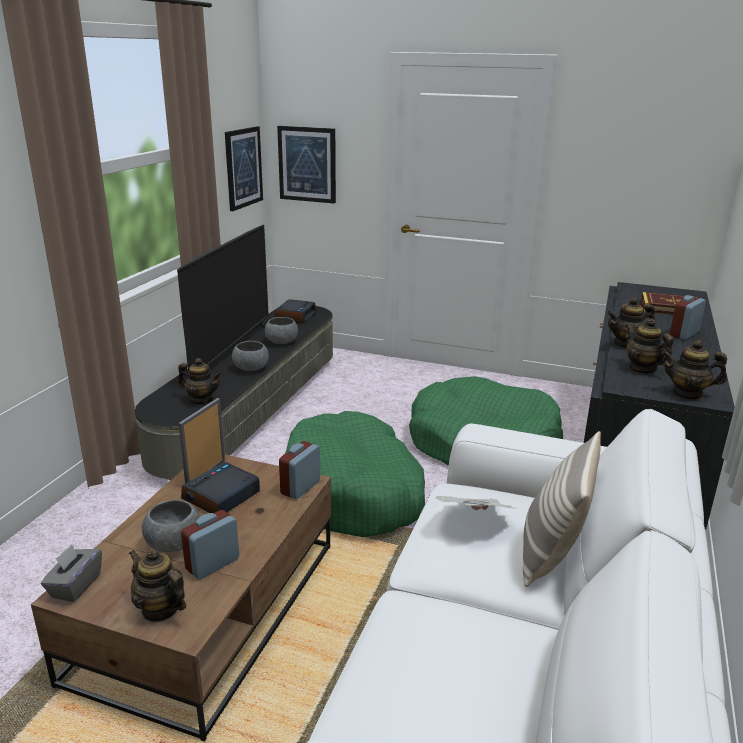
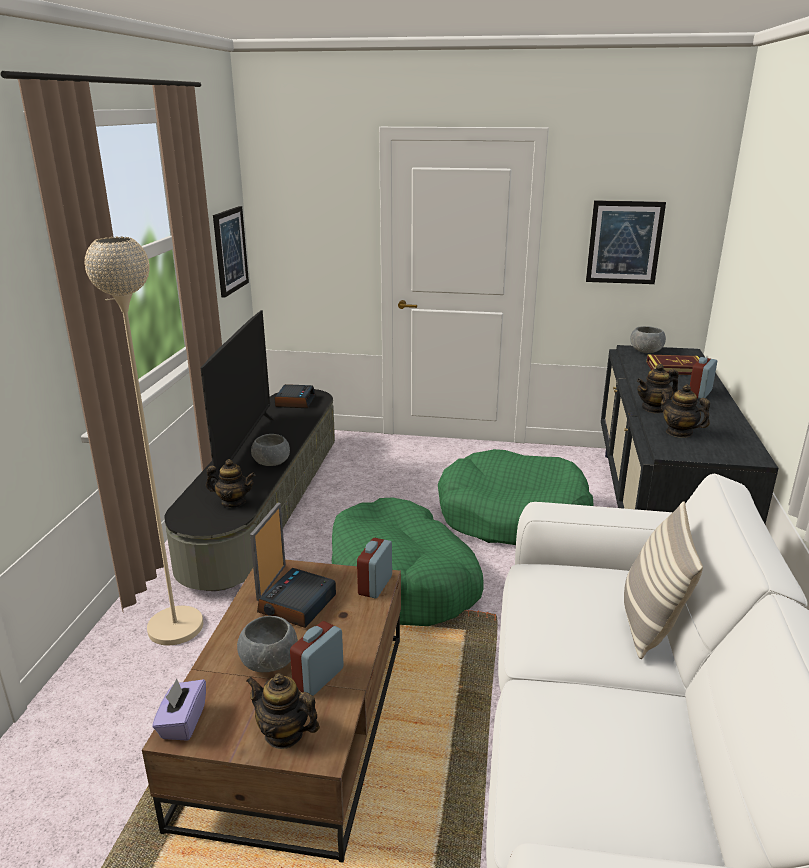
camera: 10 degrees left, 0 degrees up
(75, 586) = (182, 722): grey tissue box -> purple tissue box
(130, 509) = (175, 628): none -> beige floor lamp
(282, 342) = (292, 431): grey bowl -> grey bowl (646, 351)
(307, 164) = (294, 243): picture -> picture (624, 242)
(475, 520) = (567, 599): newspaper -> none
(687, 394) = (729, 453): teapot -> none

